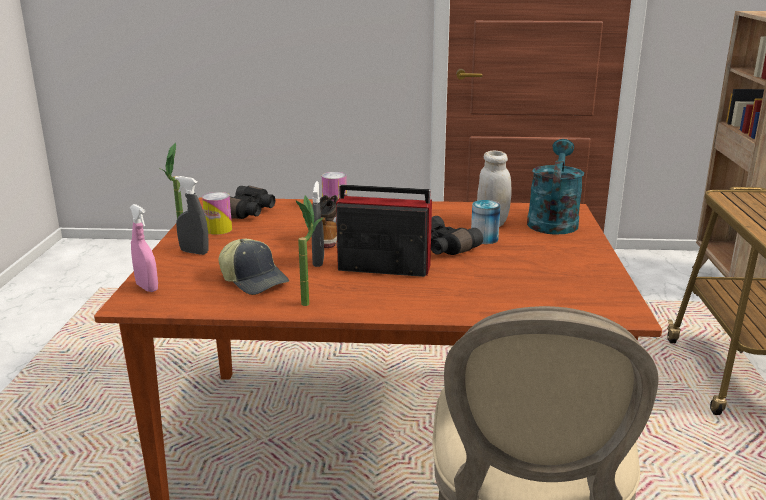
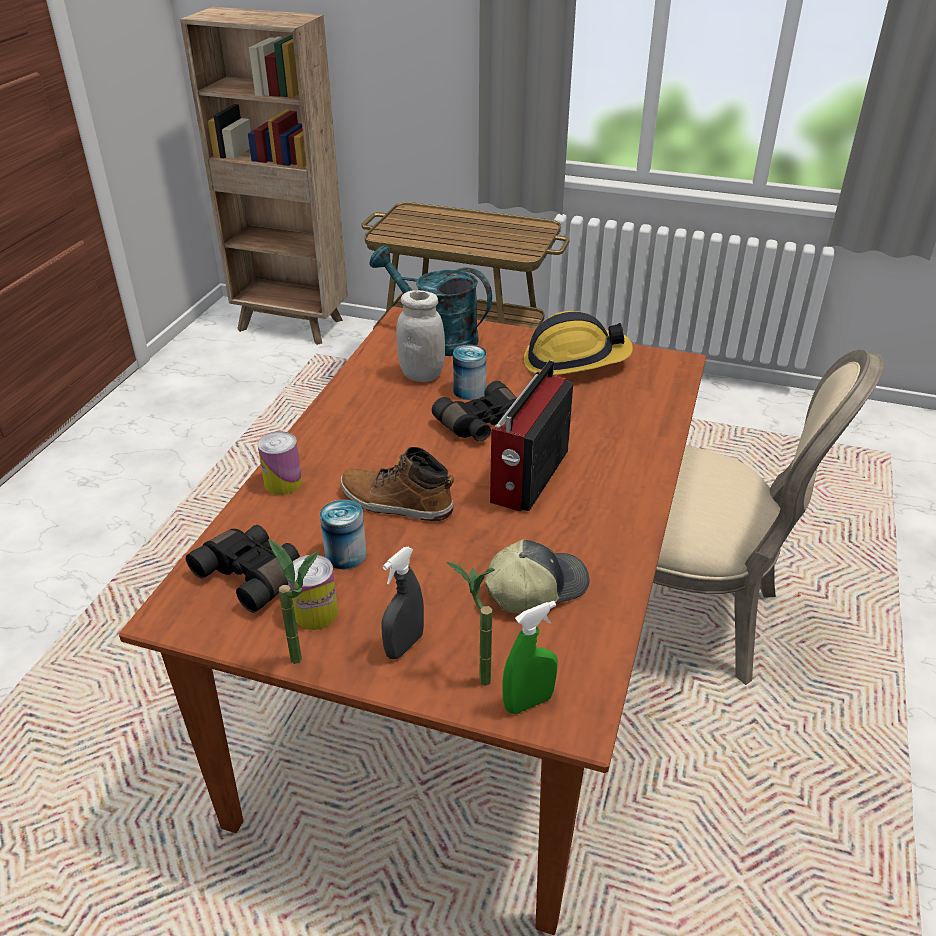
camera: 75 degrees left, 15 degrees up
(147, 288) = (528, 702): pink spray bottle -> green spray bottle
(271, 229) = (345, 555): none -> can
(308, 300) = (608, 547): potted plant -> potted plant (474, 676)
(318, 261) = (490, 524): grey spray bottle -> none
(573, 269) = (574, 361): none -> hard hat

